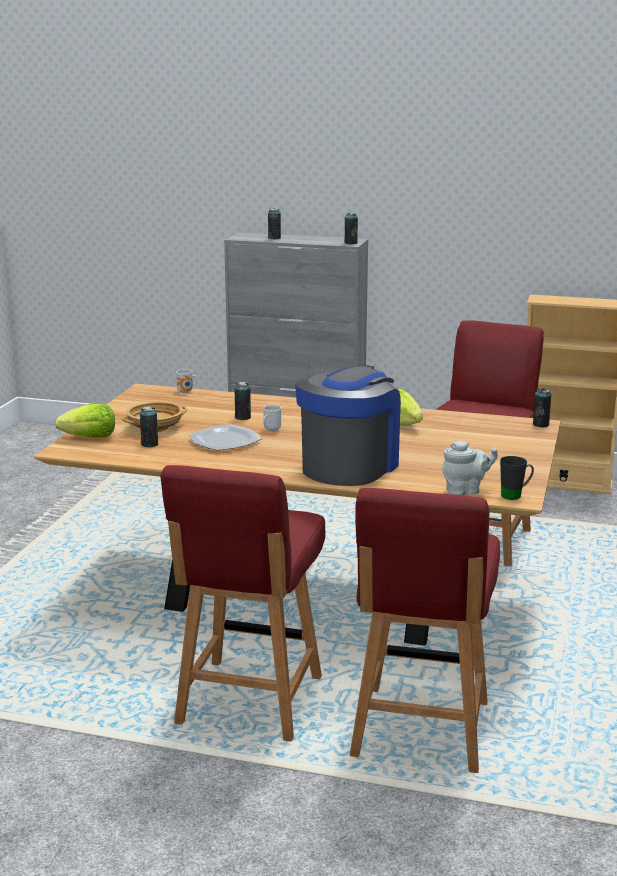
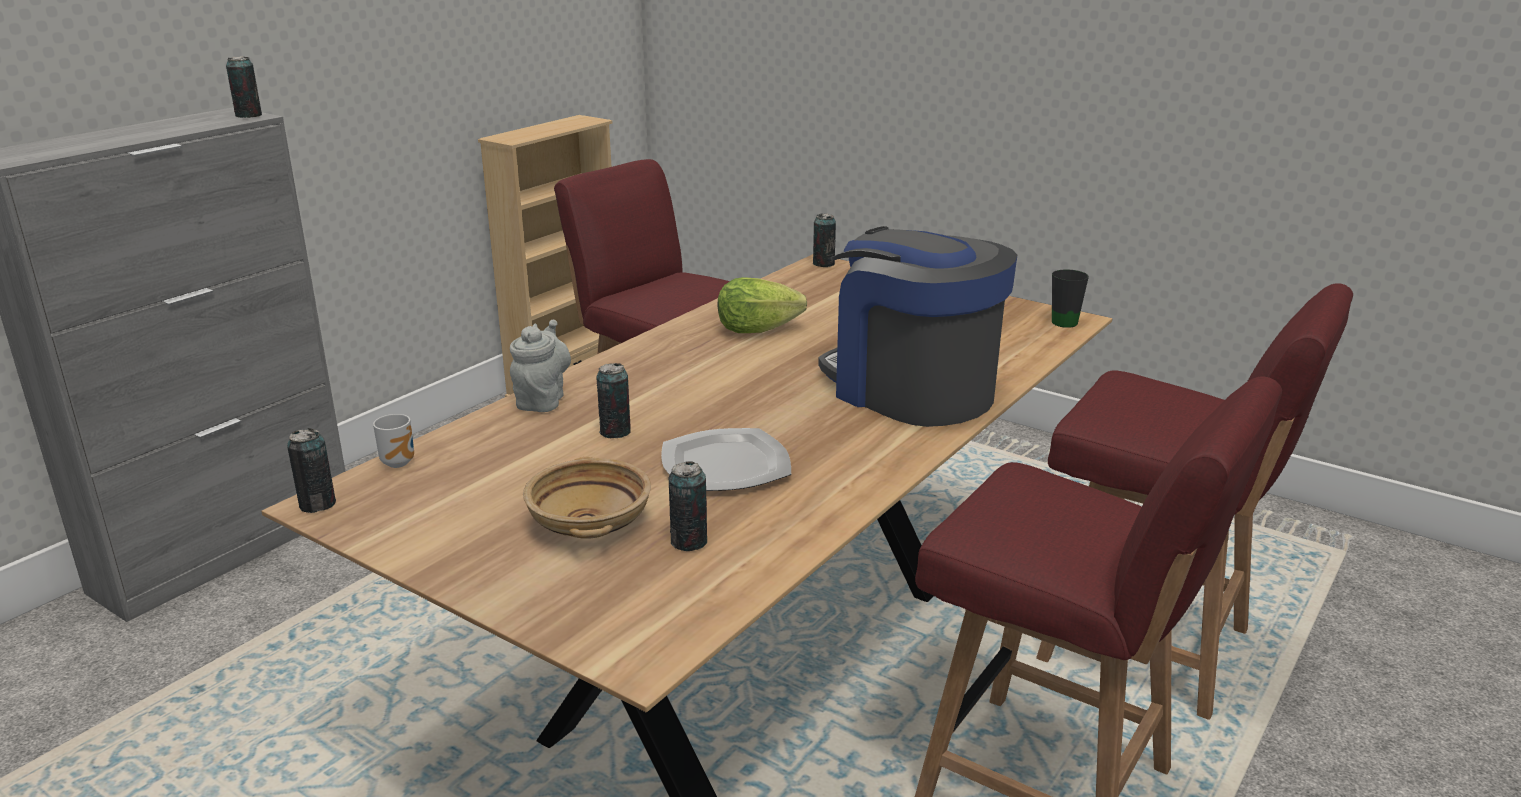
camera: 70 degrees left, 5 degrees up
(90, 438) = (587, 609): lettuce -> none
(271, 430) = (703, 419): mug -> none
(274, 238) = (86, 143): can -> can (317, 504)
(465, 491) = (1039, 341): grey teapot -> grey teapot (542, 400)

